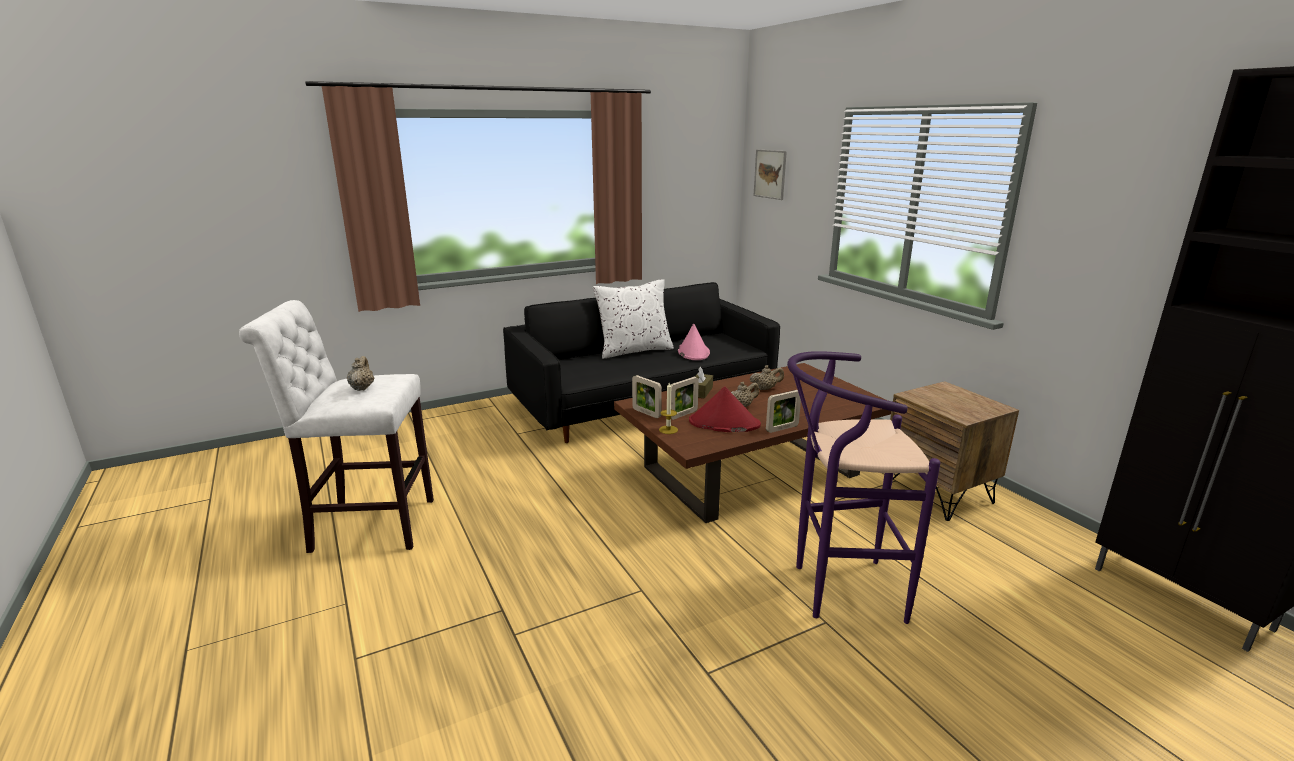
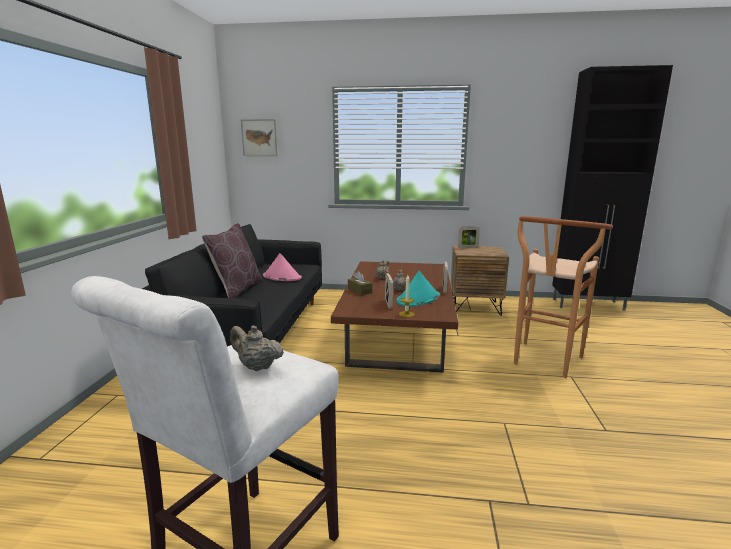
camera: 55 degrees left, 5 degrees down
(634, 350) = (237, 289): white pillow -> brown pillow
(646, 413) = (369, 312): picture frame -> picture frame (468, 247)
(724, 423) = (418, 299): red hat -> turquoise hat
(836, 590) = (544, 362): purple stool -> brown stool

